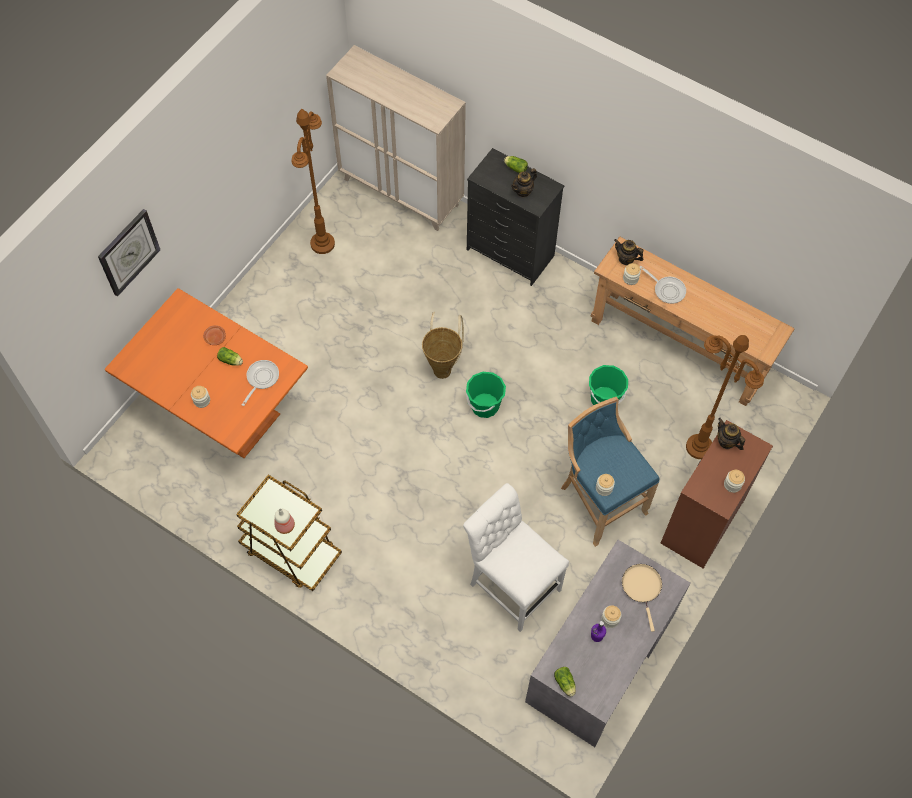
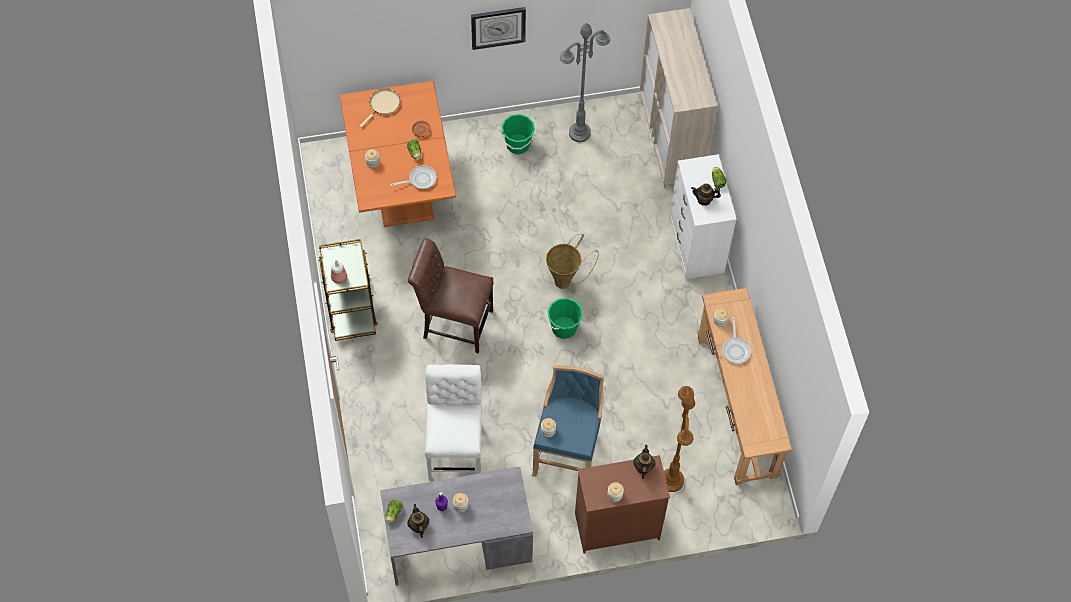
camera: 45 degrees right, 0 degrees up
(128, 252) = (398, 30): wall clock -> wall clock (498, 27)
(322, 244) = (579, 133): brown floor lamp -> grey floor lamp
(393, 483) = (454, 322): none -> brown chair
(510, 253) = (695, 245): black dresser -> white dresser
(604, 399) = (646, 394): green bucket -> green bucket (518, 144)
(626, 259) = (733, 305): teapot -> teapot (418, 526)
(642, 587) = (500, 506): beige frying pan -> beige frying pan (383, 105)

